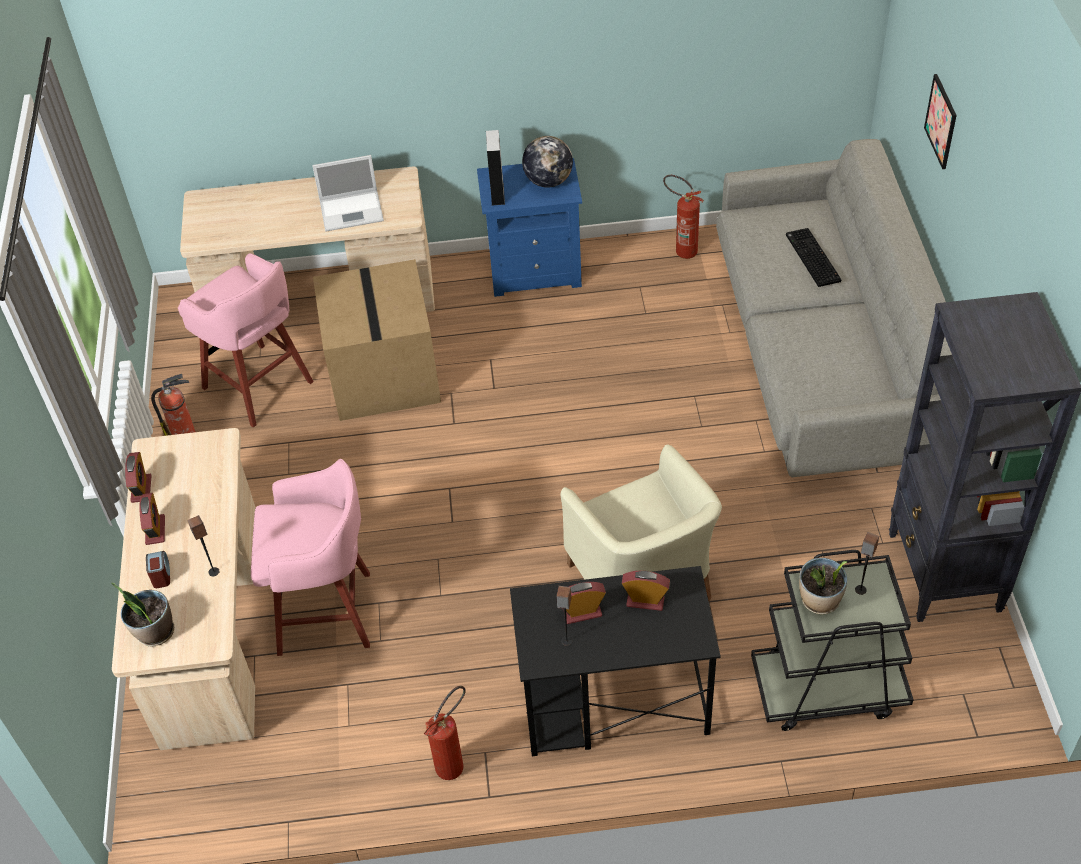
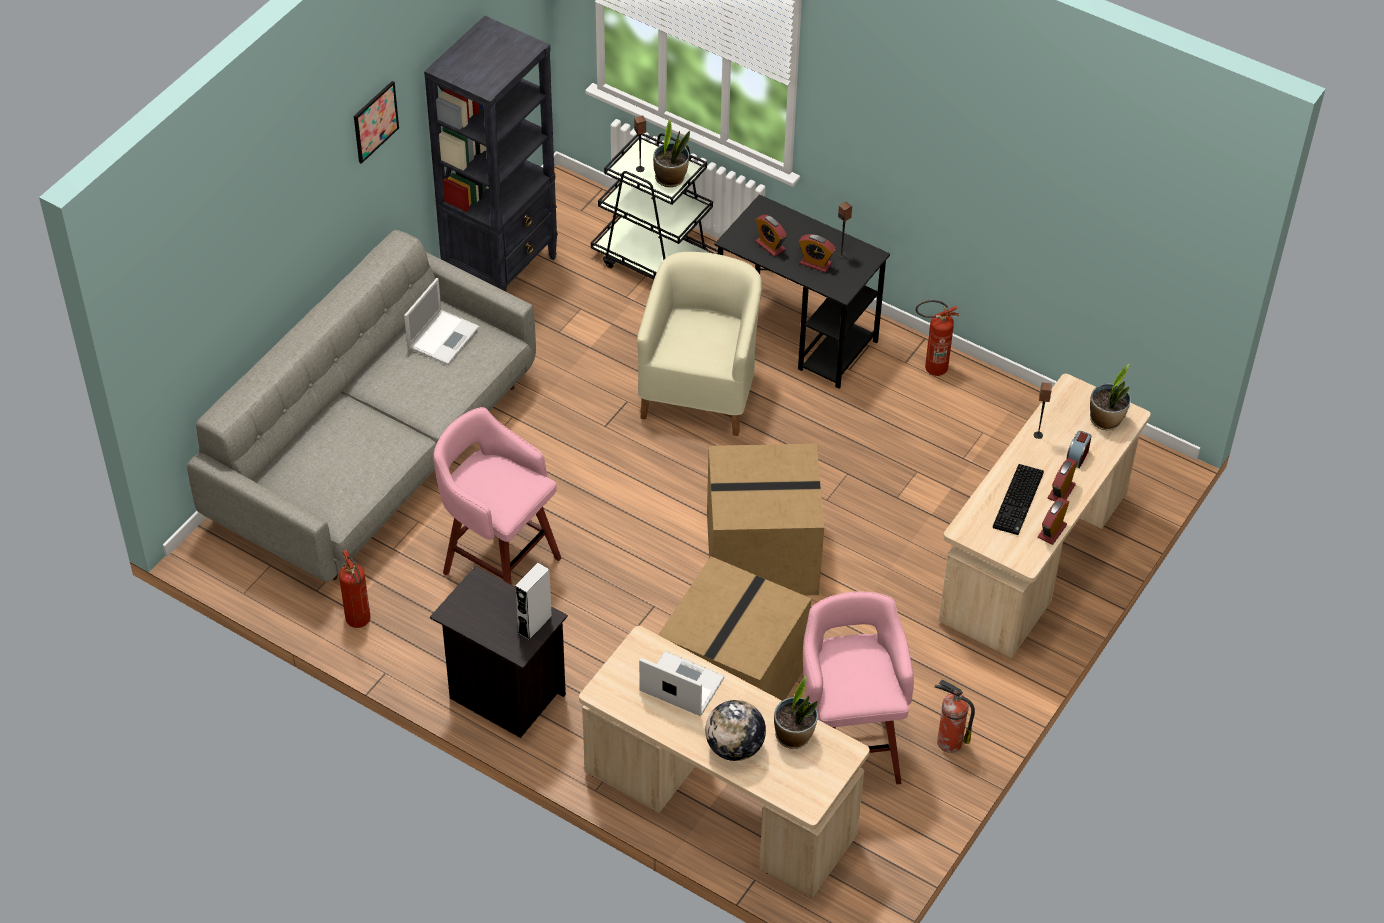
camera: 145 degrees left, 0 degrees up
(242, 228) = (794, 736): none -> potted plant
(329, 613) = (939, 513): pink stool -> pink stool (499, 563)
(450, 476) = (760, 555): none -> cardboard box
(535, 271) = (503, 695): blue nightstand -> black nightstand
(548, 181) = (478, 606): globe -> globe (734, 747)
(811, 258) = (338, 439): keyboard -> keyboard (1019, 501)
(846, 378) = (444, 336): none -> laptop
(941, 121) = (258, 250): picture -> picture (375, 121)

